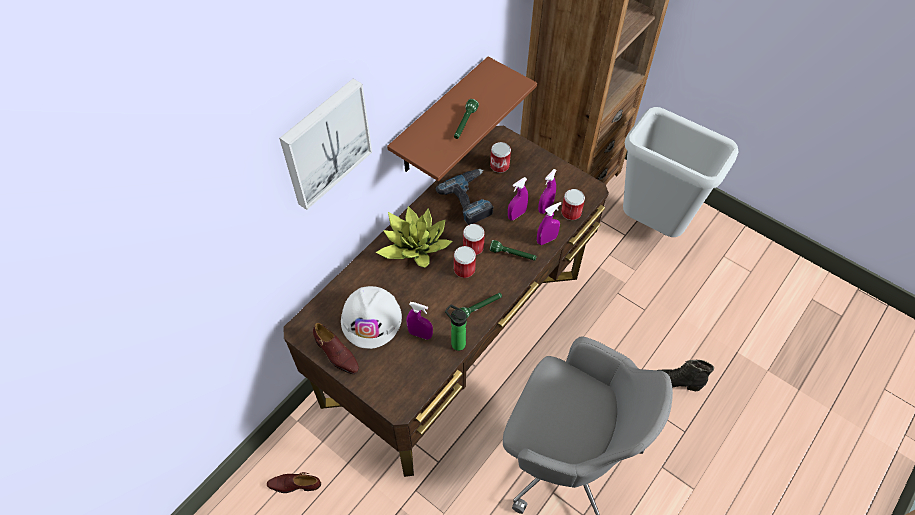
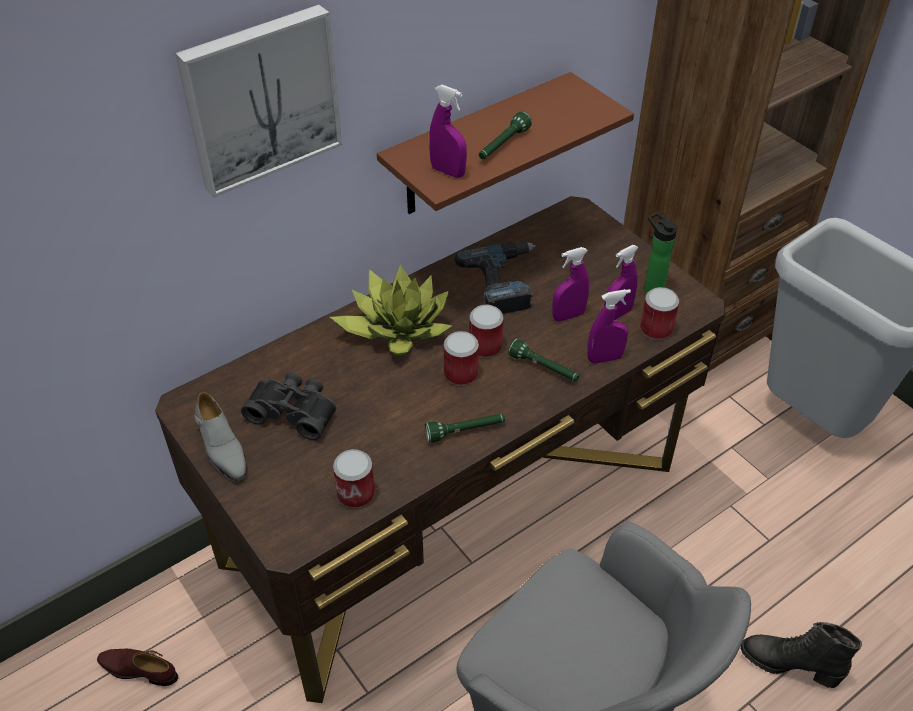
camera: 15 degrees right, 10 degrees down
(336, 354) = (222, 448): brown shoe -> grey shoe
(371, 318) = (294, 411): white hard hat -> black binoculars
(420, 334) = (359, 448): purple spray bottle -> purple spray bottle (448, 172)
(456, 343) = (411, 473): bottle -> bottle (651, 288)
(499, 165) = (564, 247): can -> can (356, 493)

